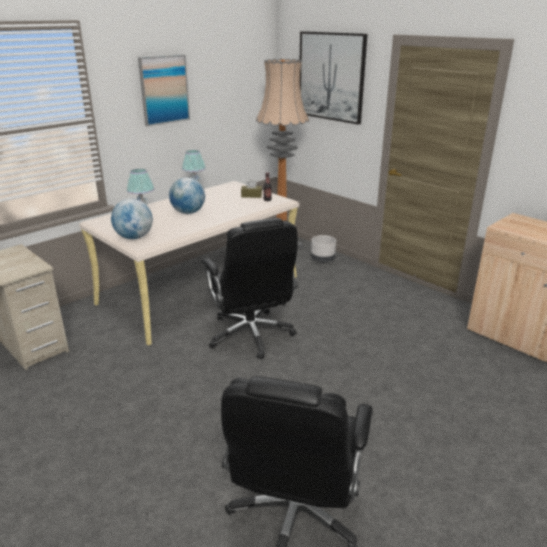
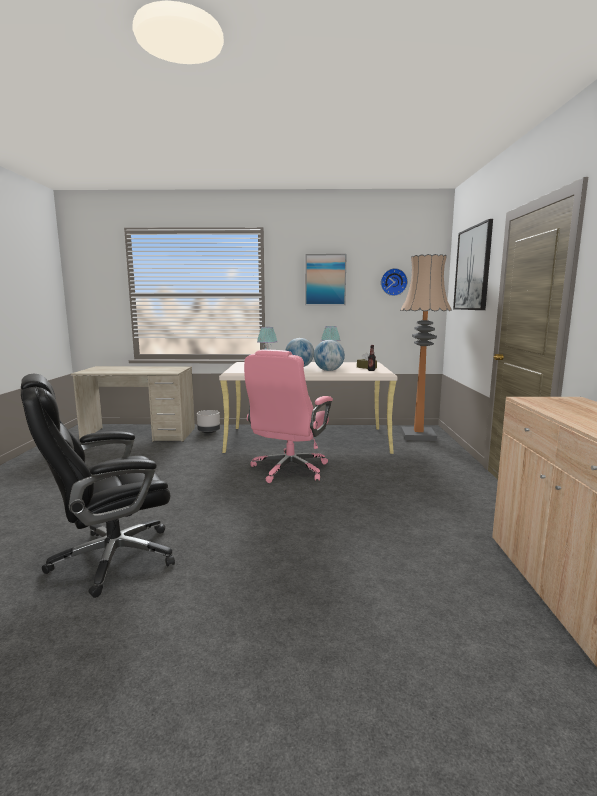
camera: 45 degrees right, 15 degrees down
(134, 237) = (238, 369): globe -> globe (328, 370)
(231, 85) = (393, 282): none -> wall clock
(251, 335) = (289, 470): black office chair -> pink office chair
(323, 260) = (440, 451): grey planter -> grey planter (209, 432)

